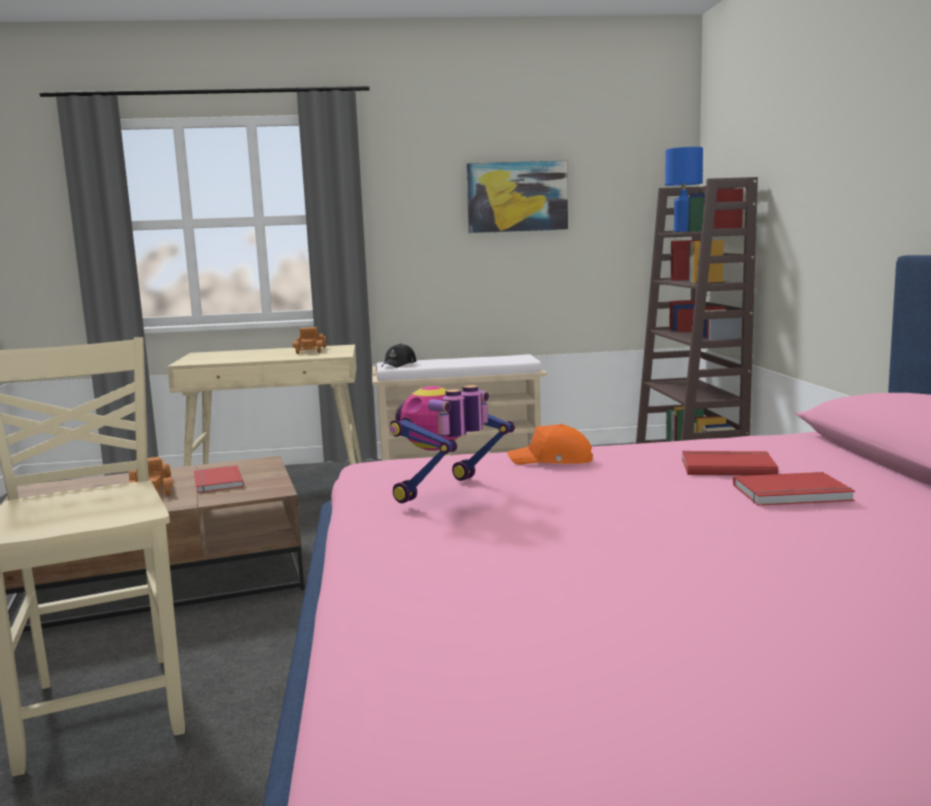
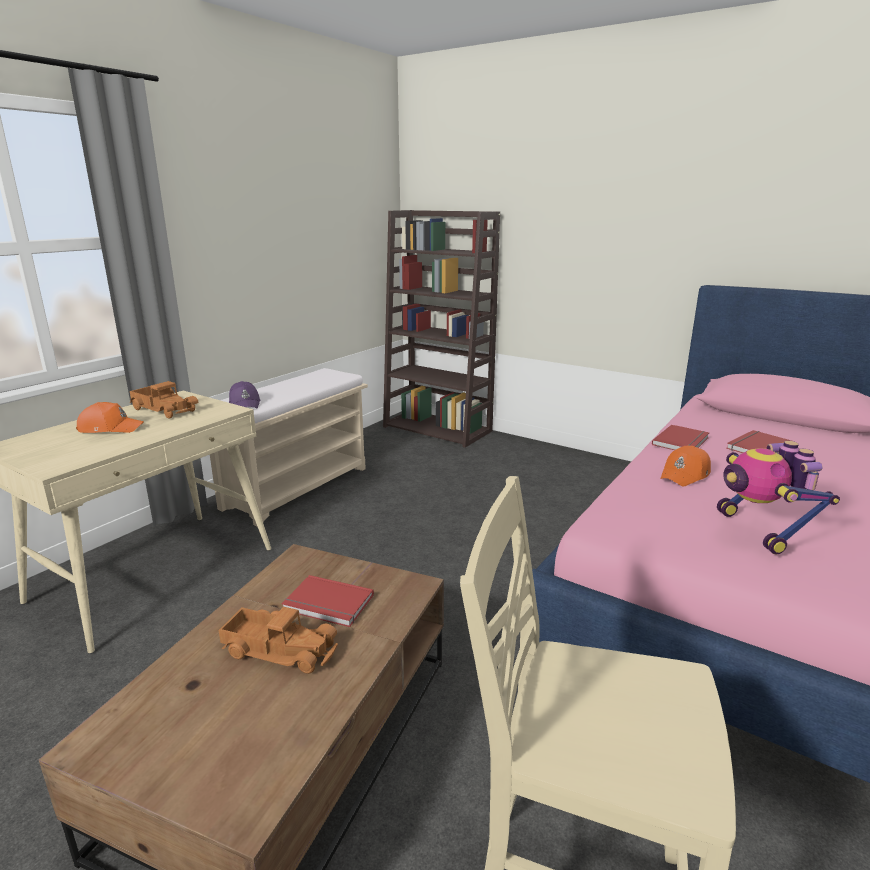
camera: 50 degrees left, 10 degrees up
(259, 353) = (110, 428): none -> orange cap
(399, 364) = (245, 403): black cap -> purple cap
(517, 197) = (289, 216): picture -> none
(683, 231) = (423, 250): blue table lamp -> none
(793, 494) = (835, 457): red book -> red book (682, 442)

